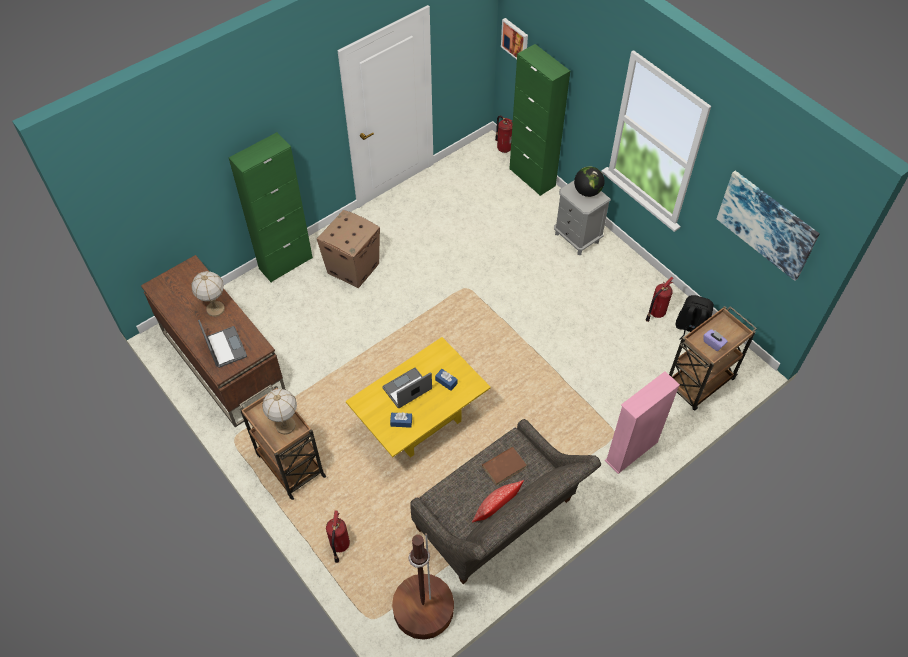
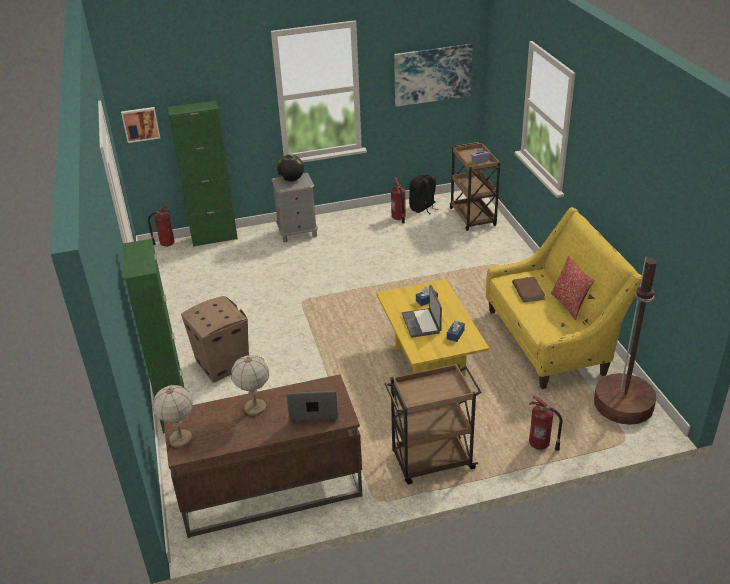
camera: 65 degrees left, 20 degrees down
(285, 426) = (440, 384): table lamp -> table lamp (180, 439)
(499, 520) = (552, 340): grey sofa -> yellow sofa
(631, 451) = (517, 260): pink bookcase -> none

